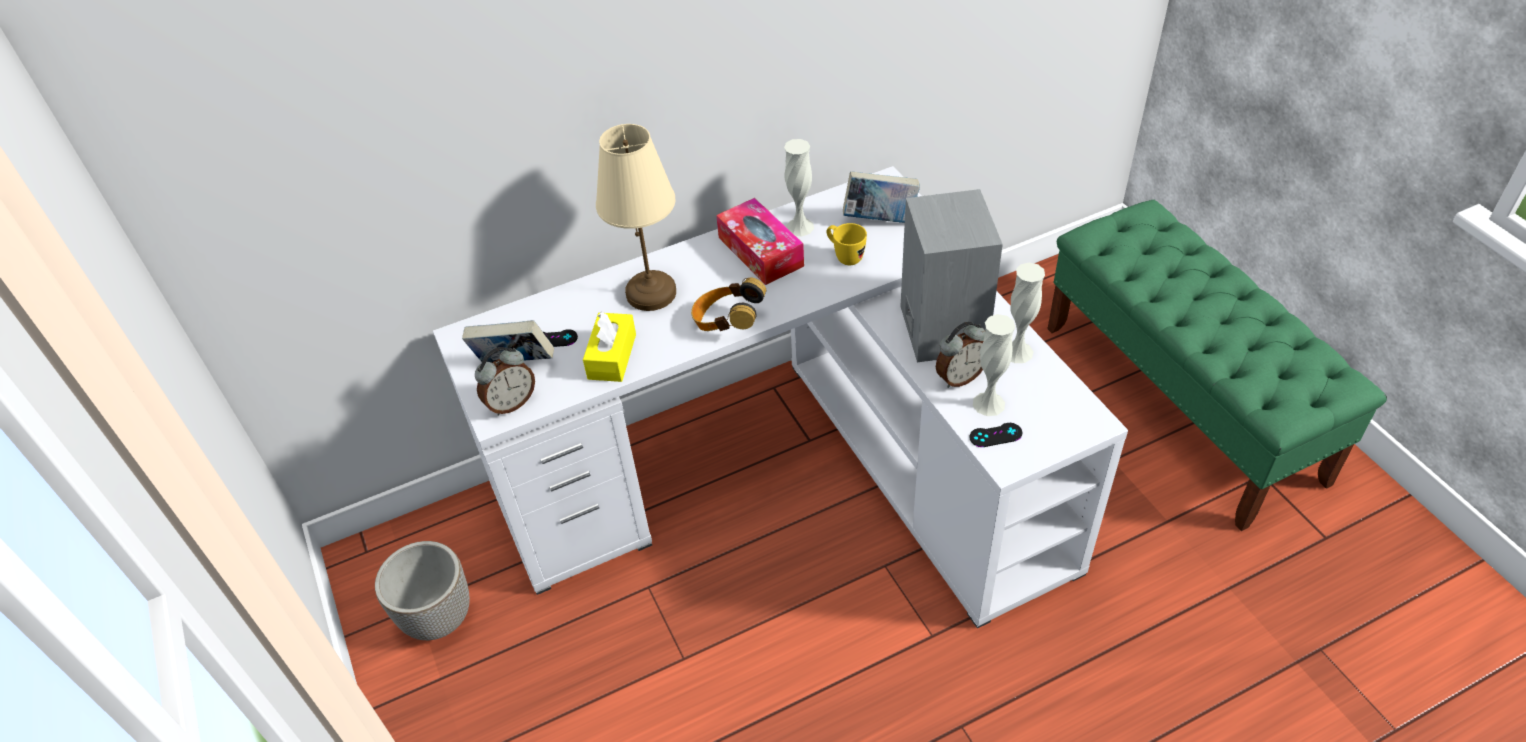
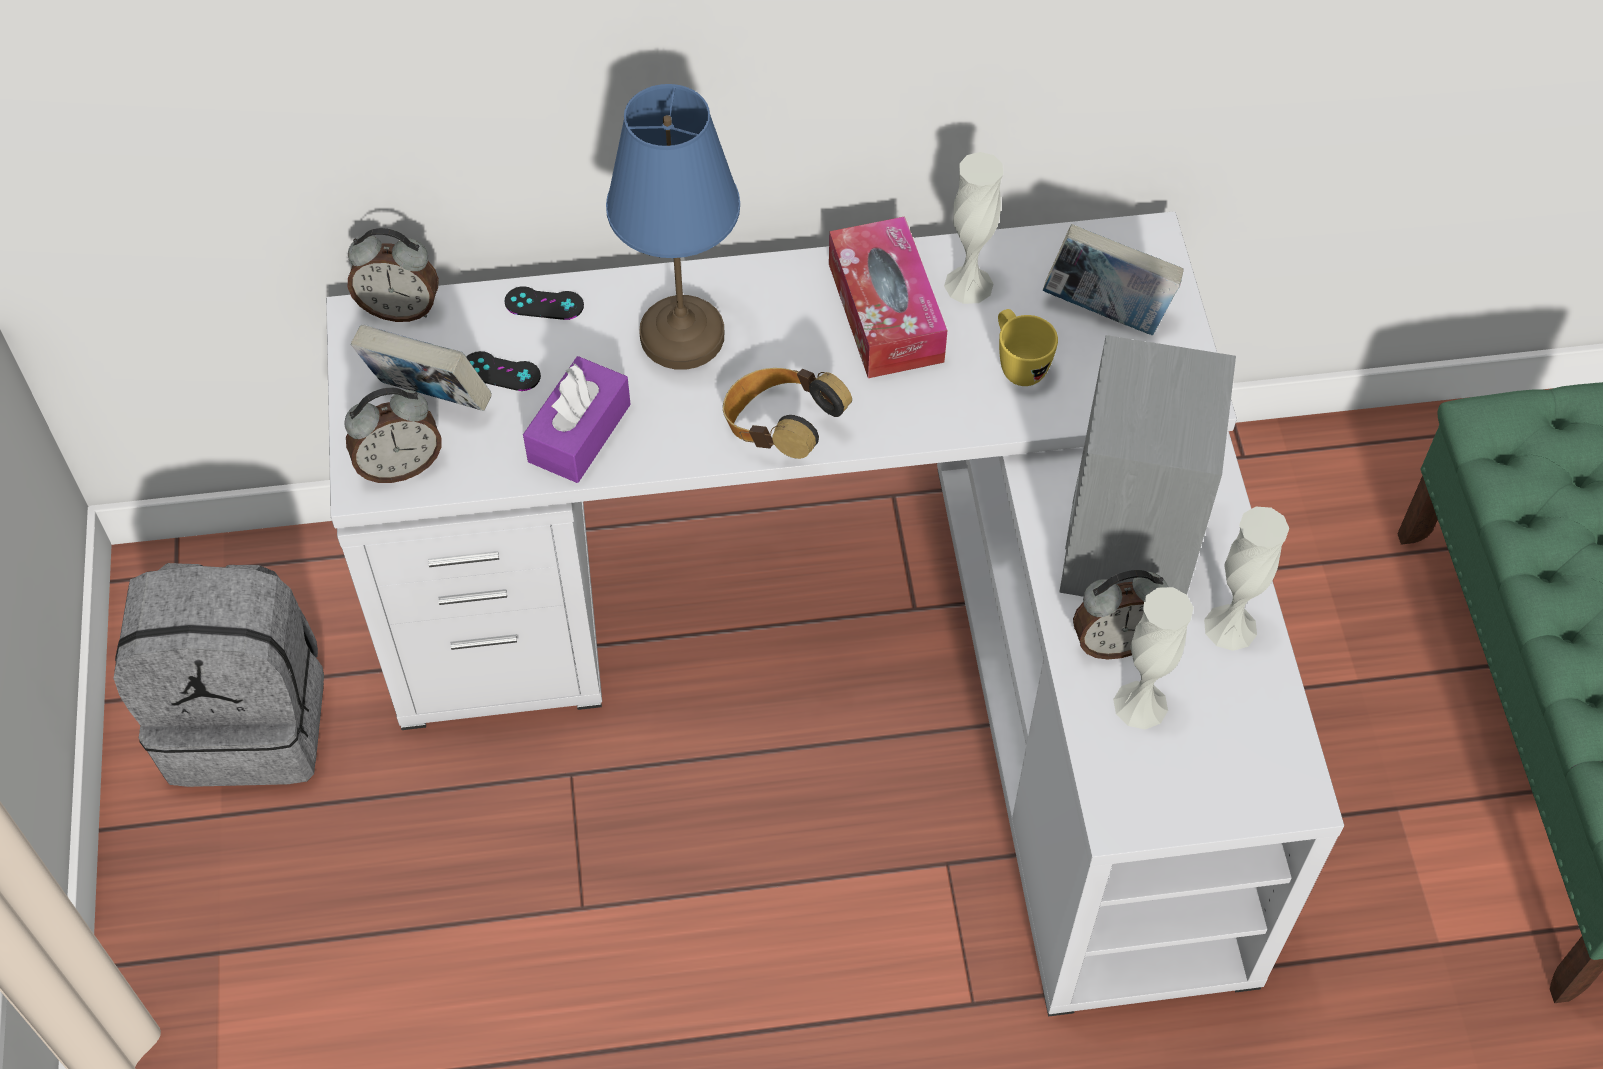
camera: 15 degrees right, 10 degrees up
(439, 618) = (248, 718): planter -> grey backpack
(480, 324) = (400, 308): none -> alarm clock
(612, 356) = (579, 433): yellow tissue box -> purple tissue box
(652, 293) = (684, 336): beige table lamp -> blue table lamp
(995, 435) = (1126, 763): black game controller -> black game controller (544, 304)

